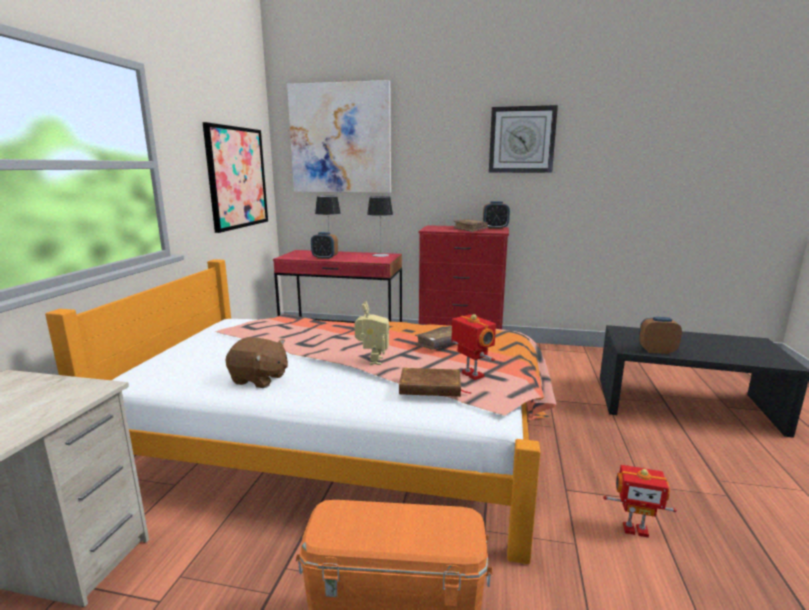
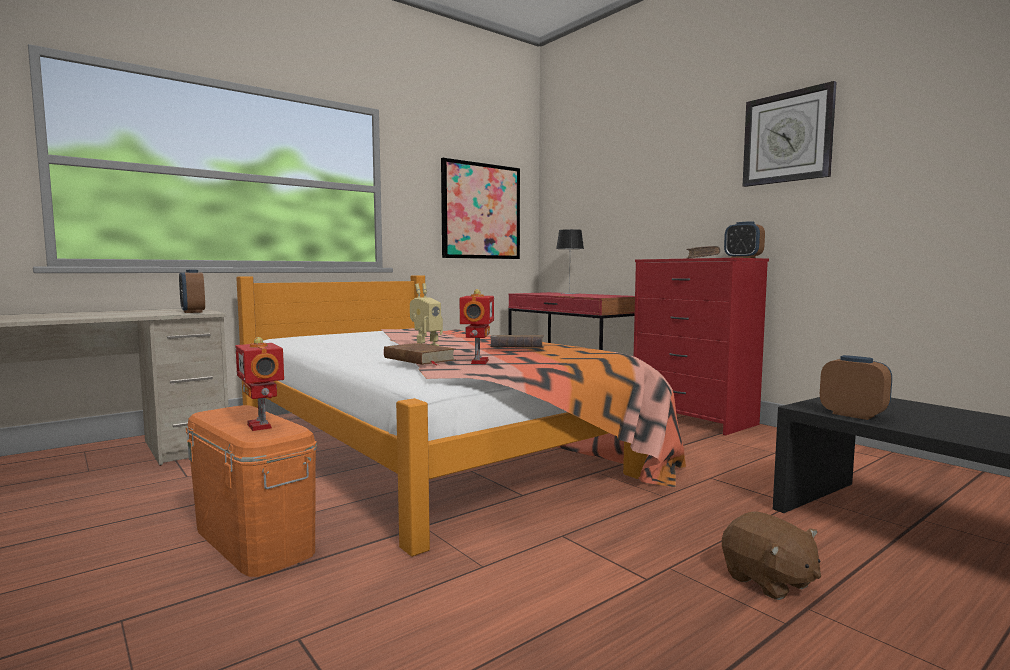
camera: 40 degrees right, 10 degrees down
(259, 379) = (336, 346): brown plush toy -> brown plush toy (768, 581)
(325, 258) = (553, 294): alarm clock -> alarm clock (193, 312)
(340, 139) = (593, 169): picture -> none
(380, 255) = (615, 295): table lamp -> none
(635, 529) = (572, 586): toy robot -> toy robot (261, 426)

